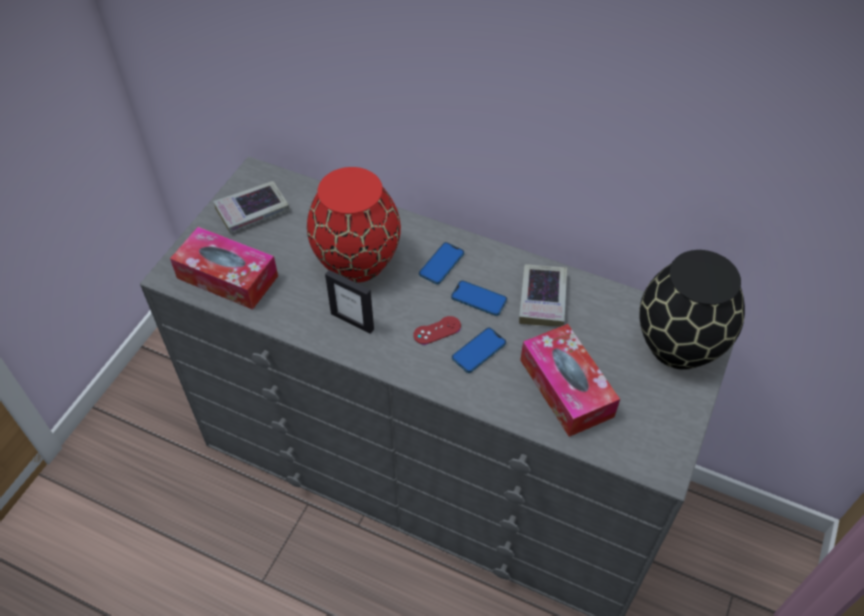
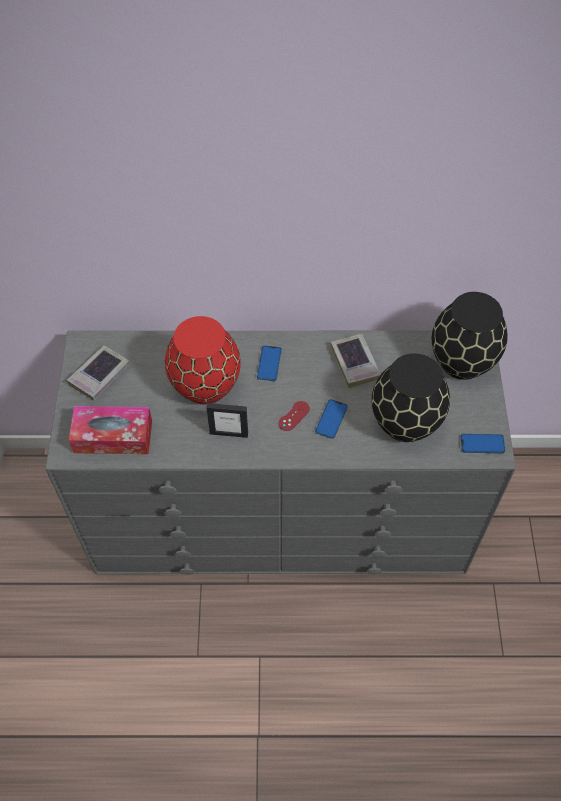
camera: 25 degrees left, 5 degrees up
(479, 299) = (310, 380): phone -> phone (482, 444)
(566, 388) = (404, 422): tissue box -> black vase

